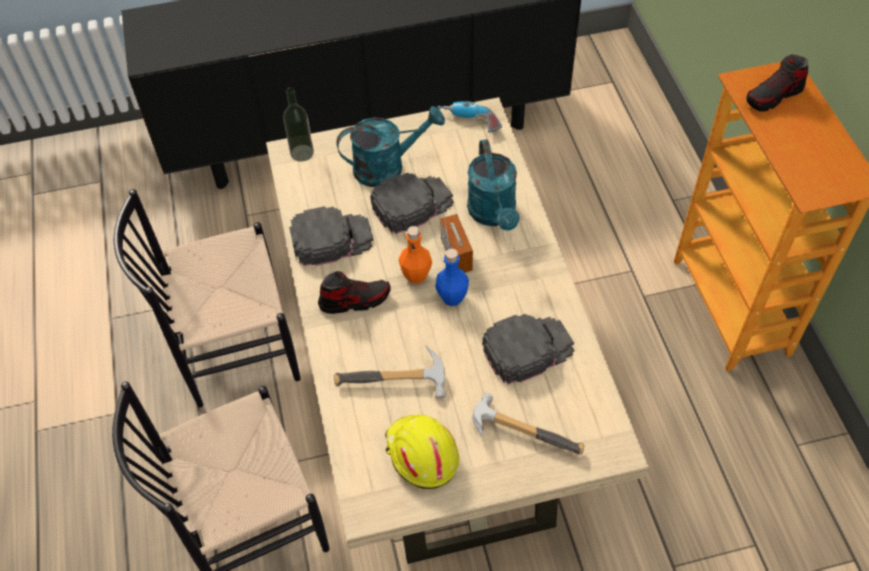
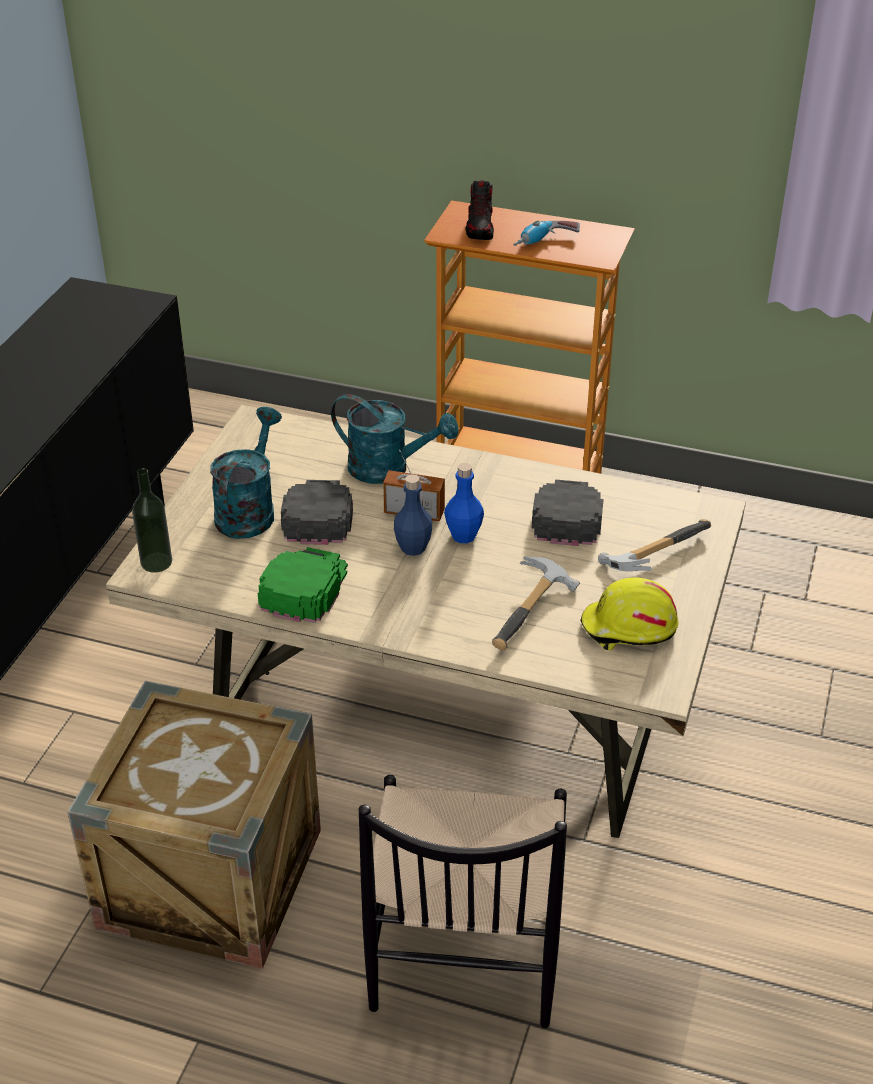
camera: 60 degrees left, 15 degrees down
(232, 348) = (211, 878): black chair -> crate
(331, 239) = (304, 587): black cap -> green cap
(355, 300) = (403, 601): shoe -> none
(416, 275) = (413, 548): orange bottle -> blue bottle
(469, 122) = (252, 435): power drill -> power drill (545, 242)

